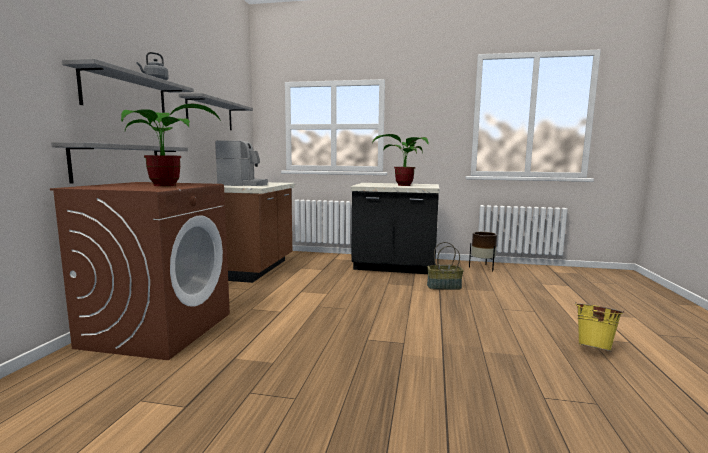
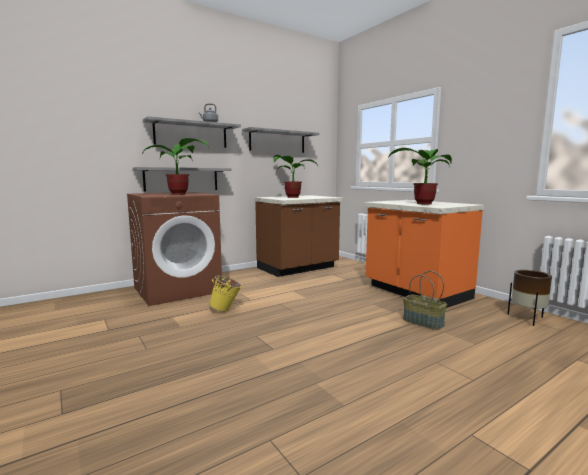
camera: 45 degrees right, 0 degrees up
(243, 184) = (291, 197): coffee machine -> potted plant
(394, 267) = (416, 292): black counter -> orange counter
(594, 348) = (448, 444): yellow bucket -> yellow bucket (226, 310)

